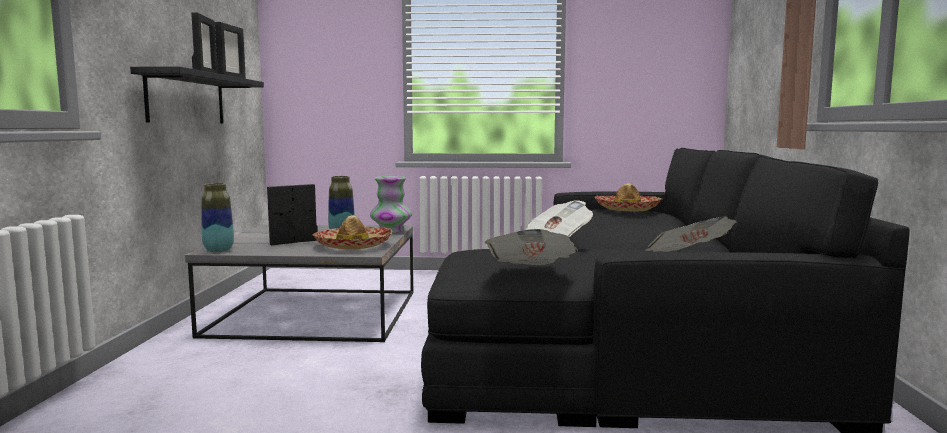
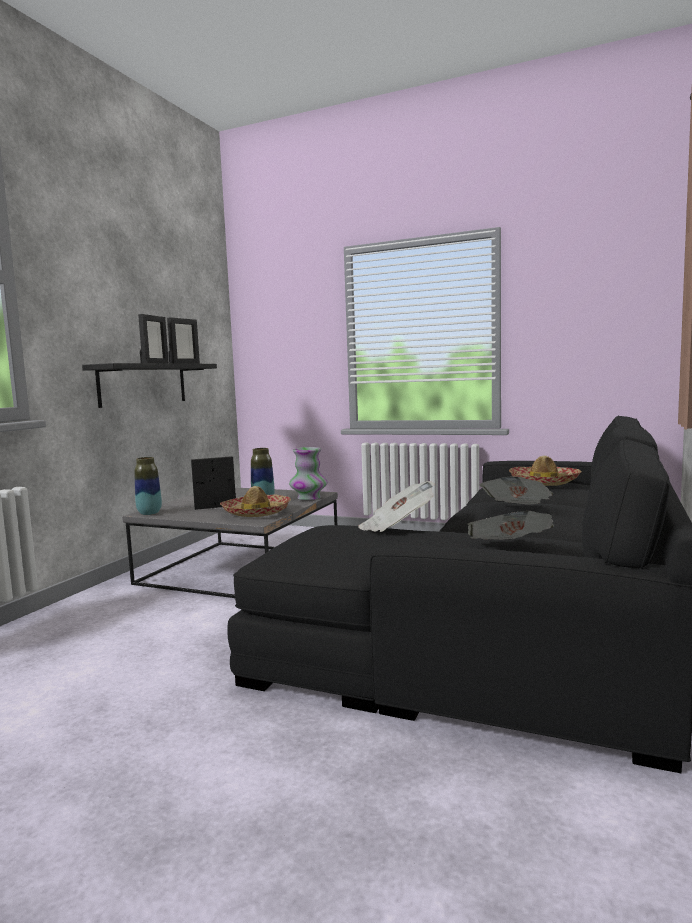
camera: 20 degrees right, 0 degrees up
(531, 274) = (328, 559): newspaper -> newspaper (517, 511)

